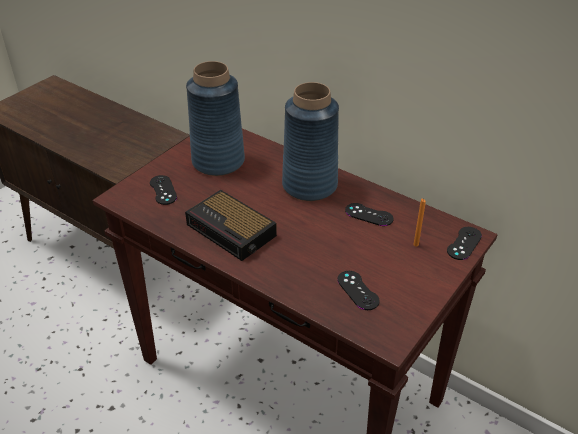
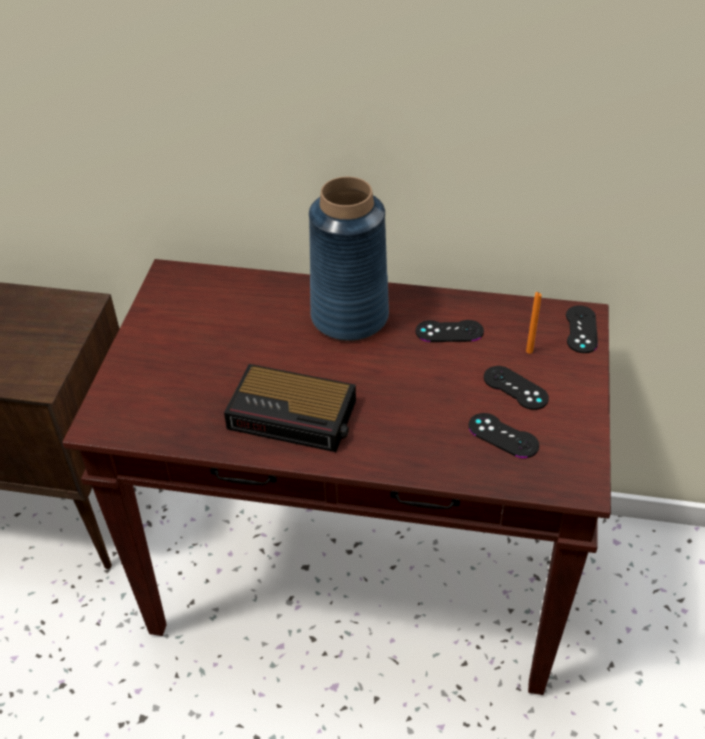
camera: 25 degrees left, 5 degrees up
(163, 190) = (157, 391): black game controller -> black game controller (515, 388)
(218, 161) = (203, 323): blue vase -> none

